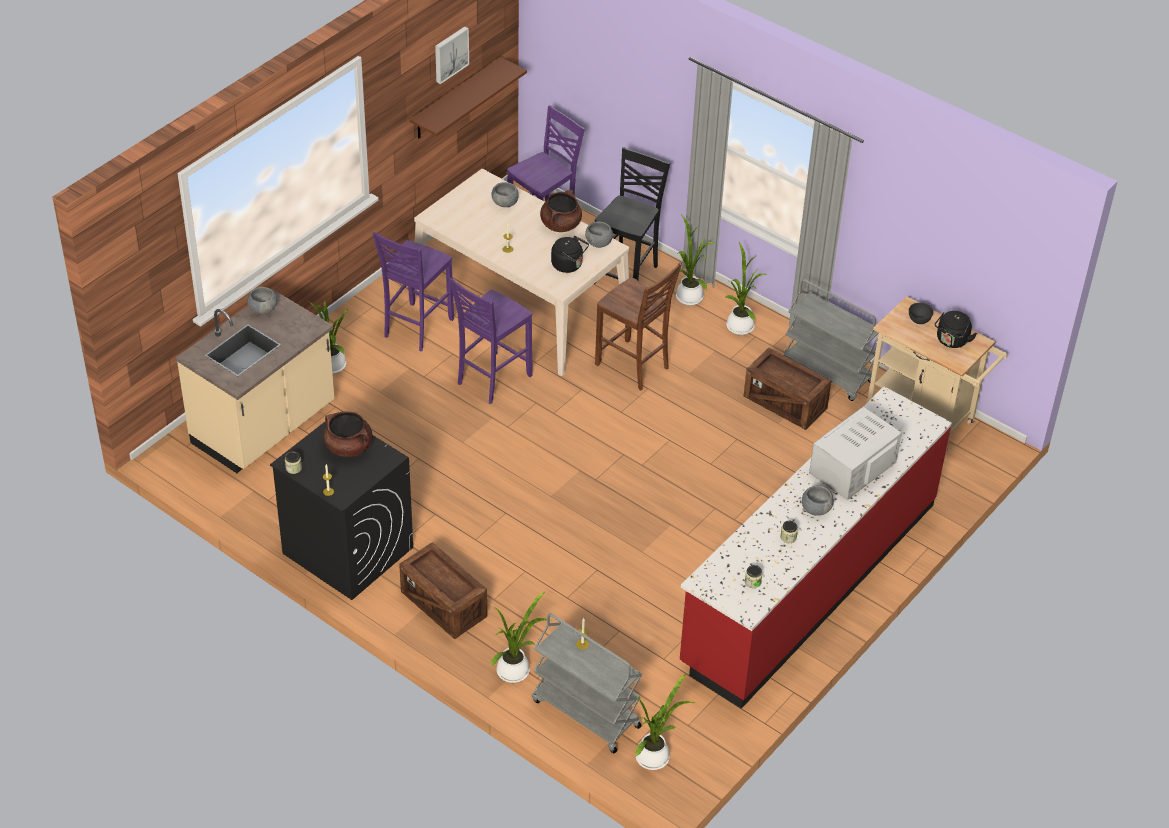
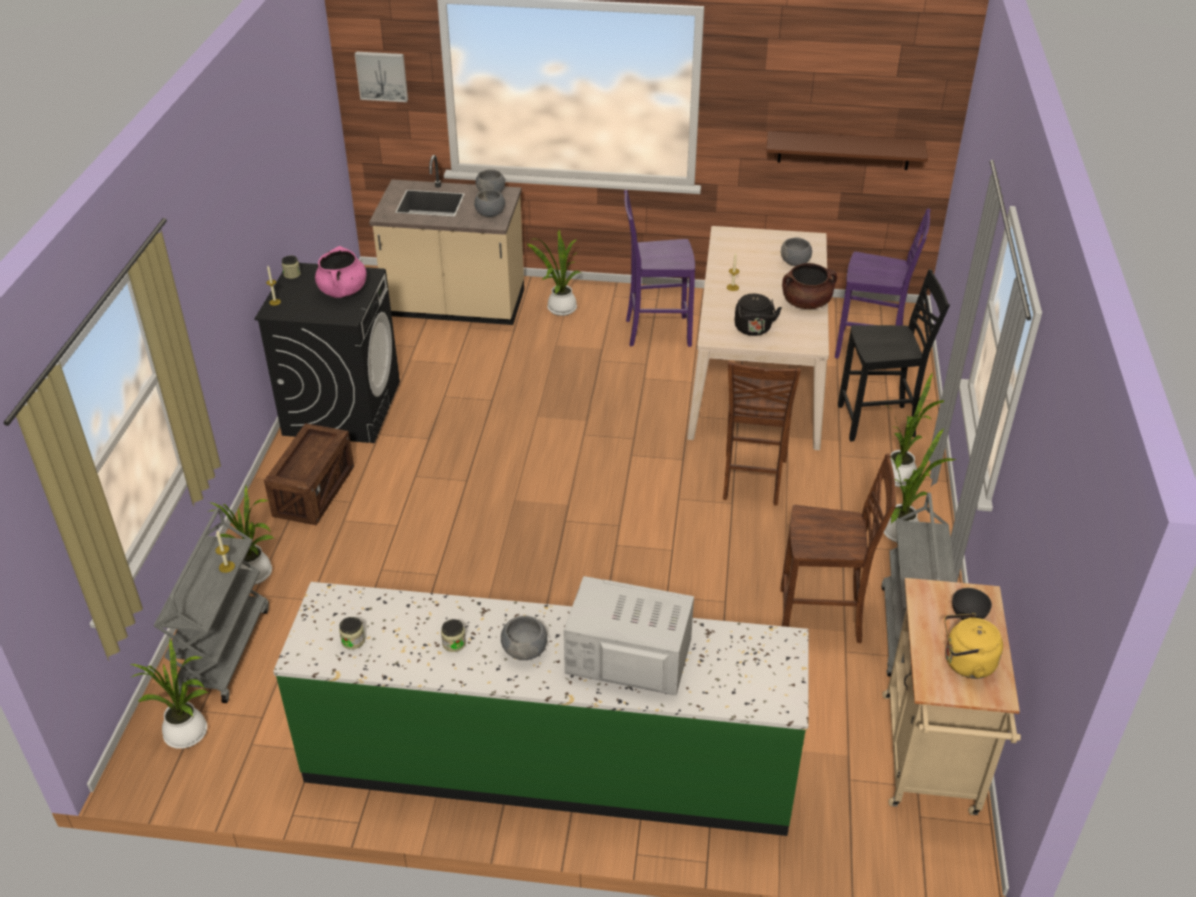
camera: 60 degrees right, 5 degrees down
(349, 447) = (343, 291): brown cooking pot -> pink cooking pot
(450, 54) = (844, 88): picture -> picture (382, 75)
(492, 379) = (637, 399): purple chair -> none
(598, 242) = (810, 334): grey bowl -> grey bowl (490, 213)
(785, 403) = (822, 618): crate -> brown chair
(809, 583) = (549, 762): red counter -> green counter
(951, 341) = (965, 663): black kettle -> yellow kettle

